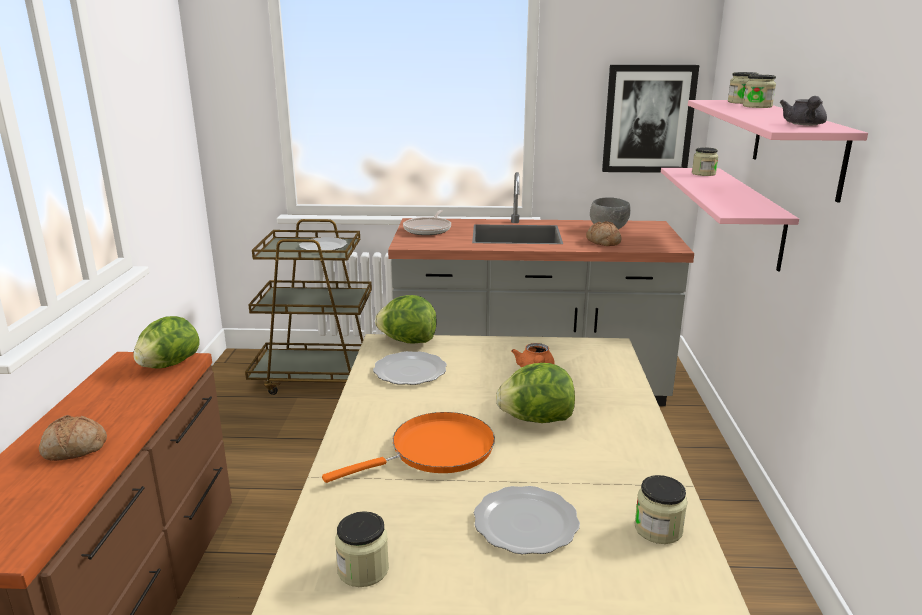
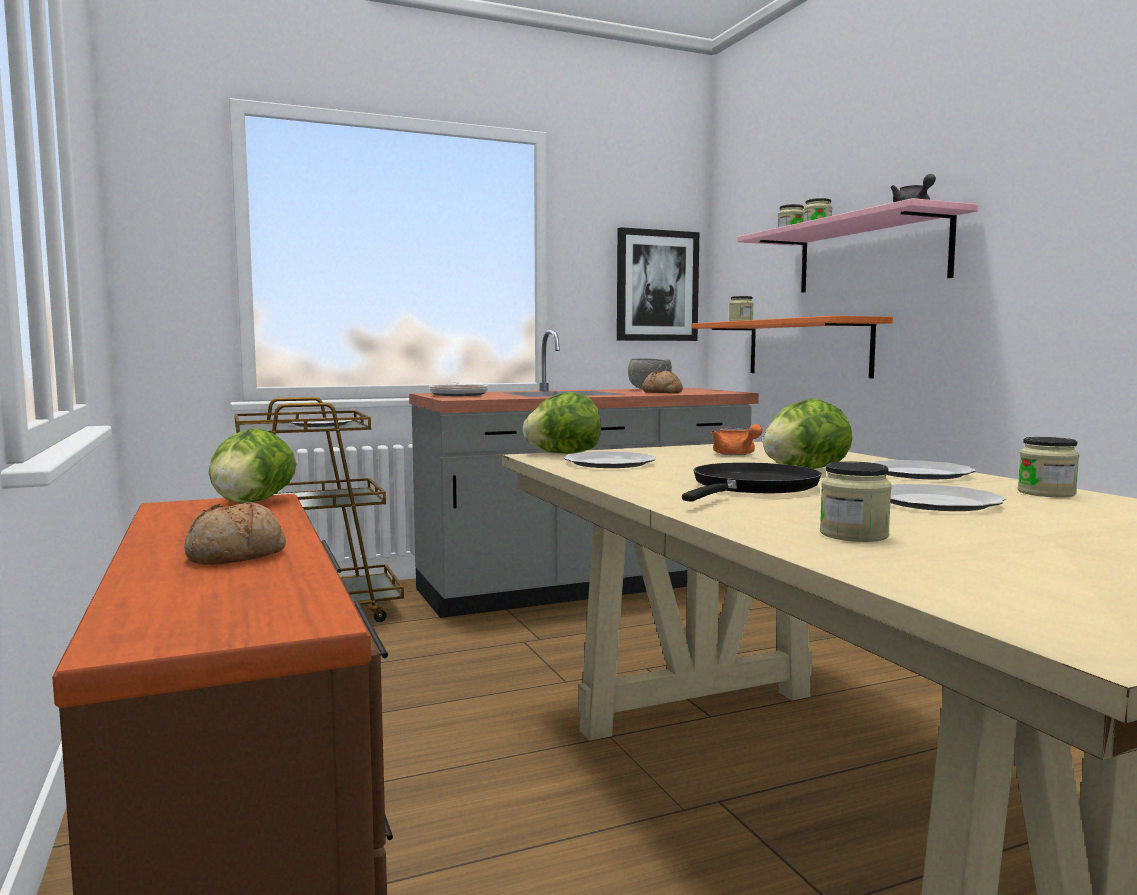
camera: 25 degrees left, 15 degrees down
(435, 451) = (752, 487): orange frying pan -> black frying pan
(618, 452) = (917, 474): none -> plate
(749, 216) = (807, 348): pink shelf -> orange shelf

